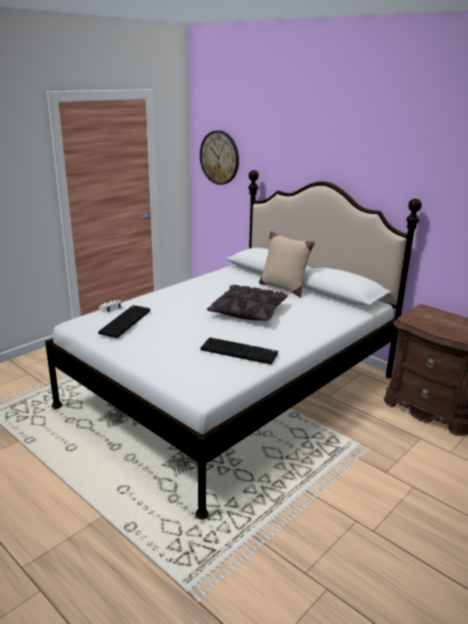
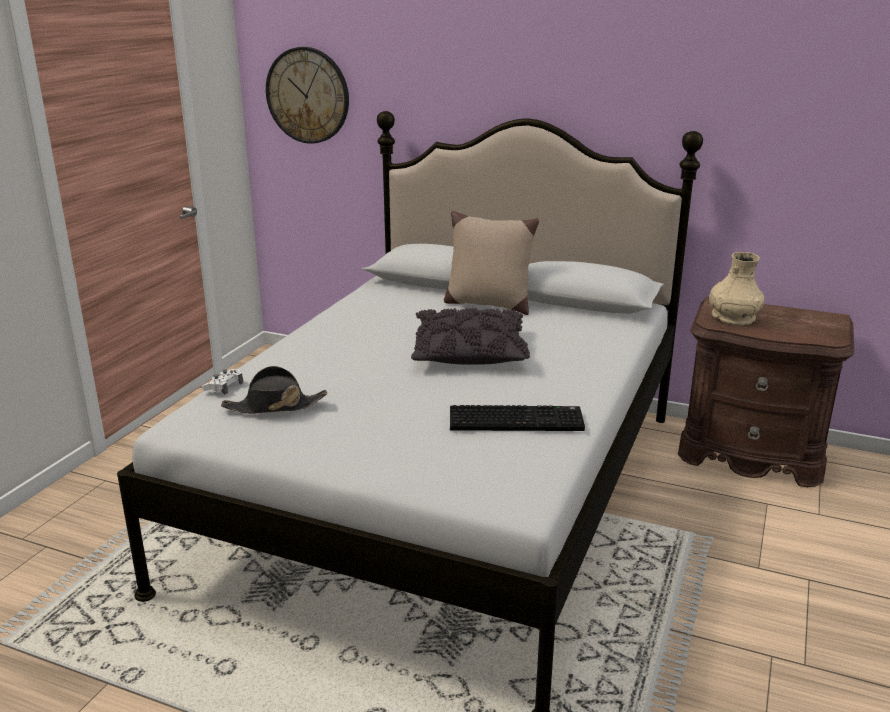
camera: 20 degrees left, 0 degrees up
(124, 321) = (274, 406): keyboard -> black hat
(424, 318) = (733, 317): none -> beige vase

